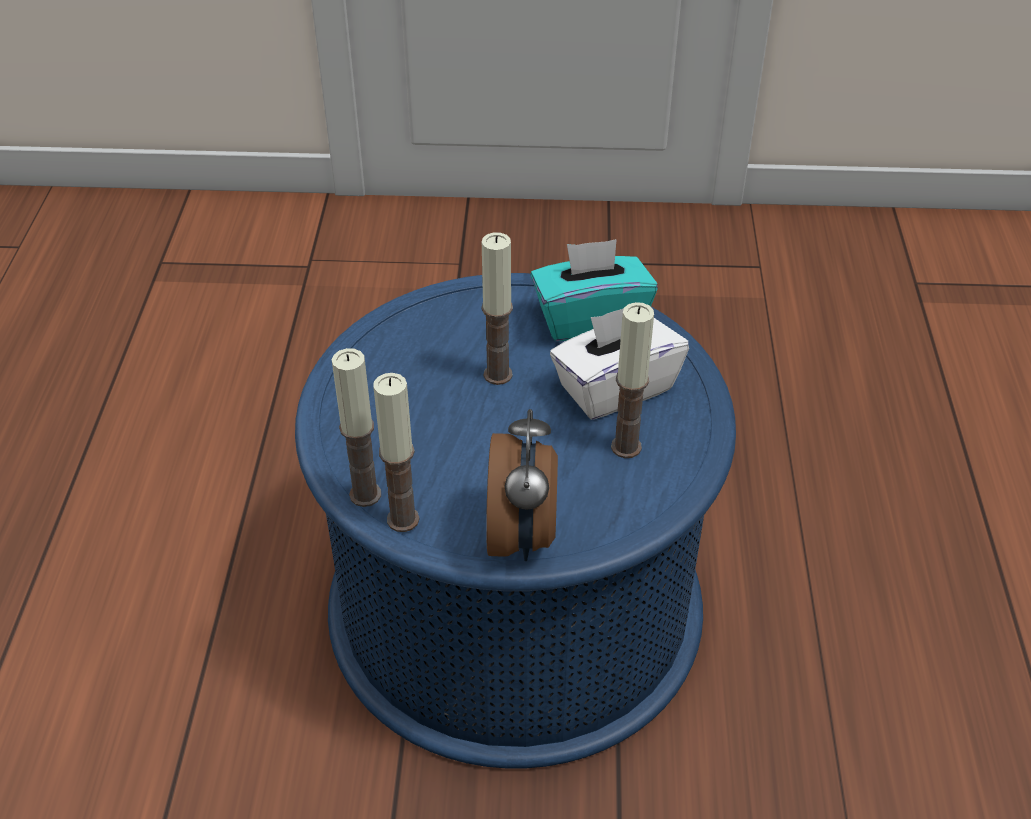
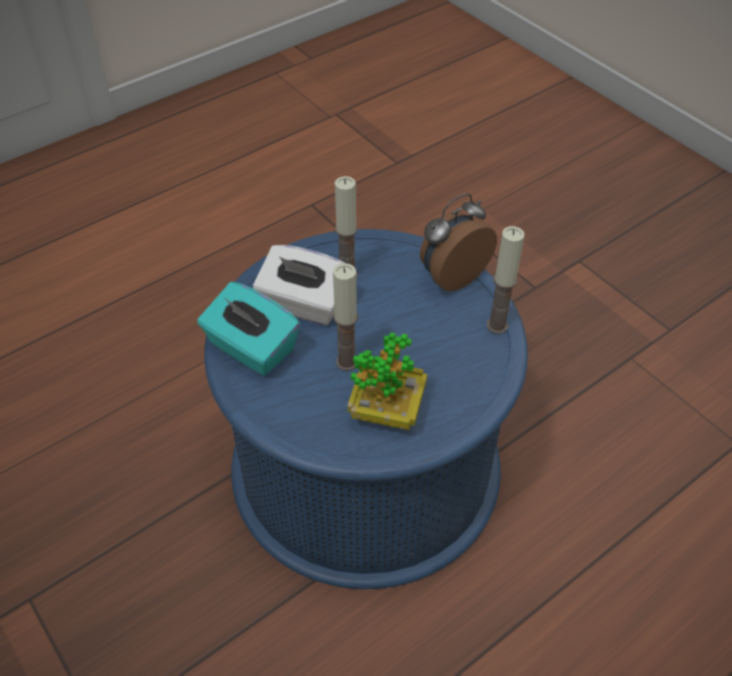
camera: 130 degrees left, 5 degrees up
(365, 494) = (501, 352): candle -> none
(408, 368) = (387, 409): none -> potted plant

